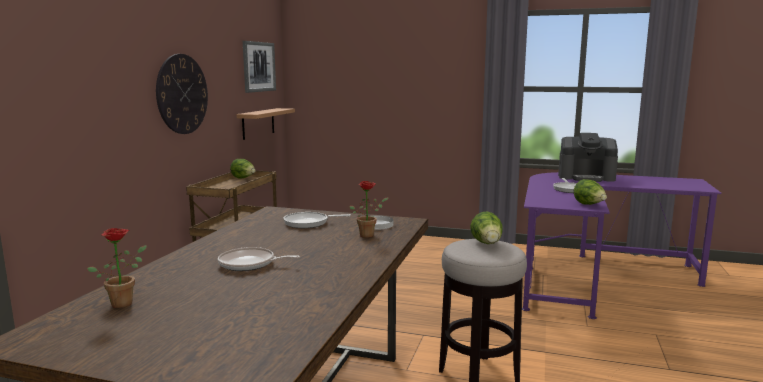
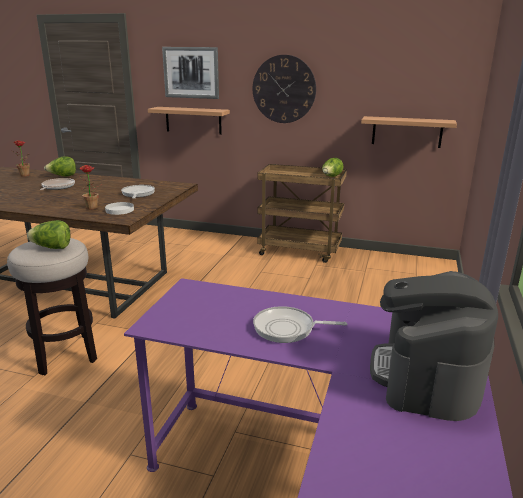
camera: 90 degrees right, 10 degrees up
(92, 153) = (193, 120): none -> shelf
(259, 66) = (422, 68): picture -> picture (191, 72)
(589, 205) = (169, 324): lettuce -> lettuce (63, 176)

